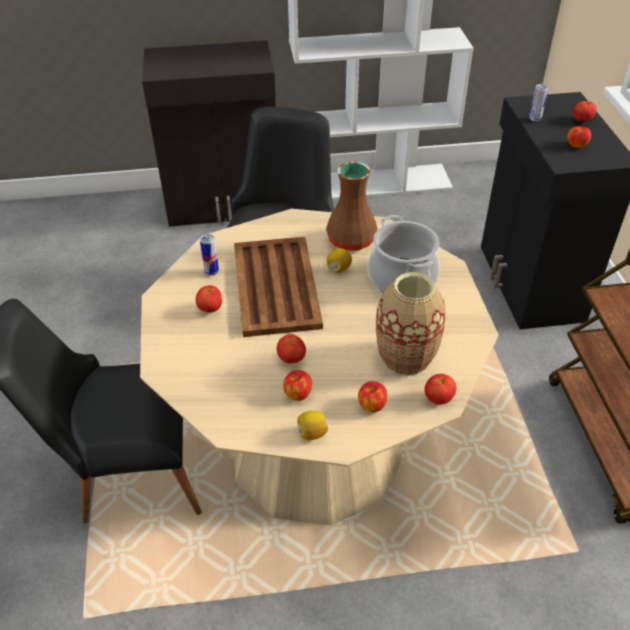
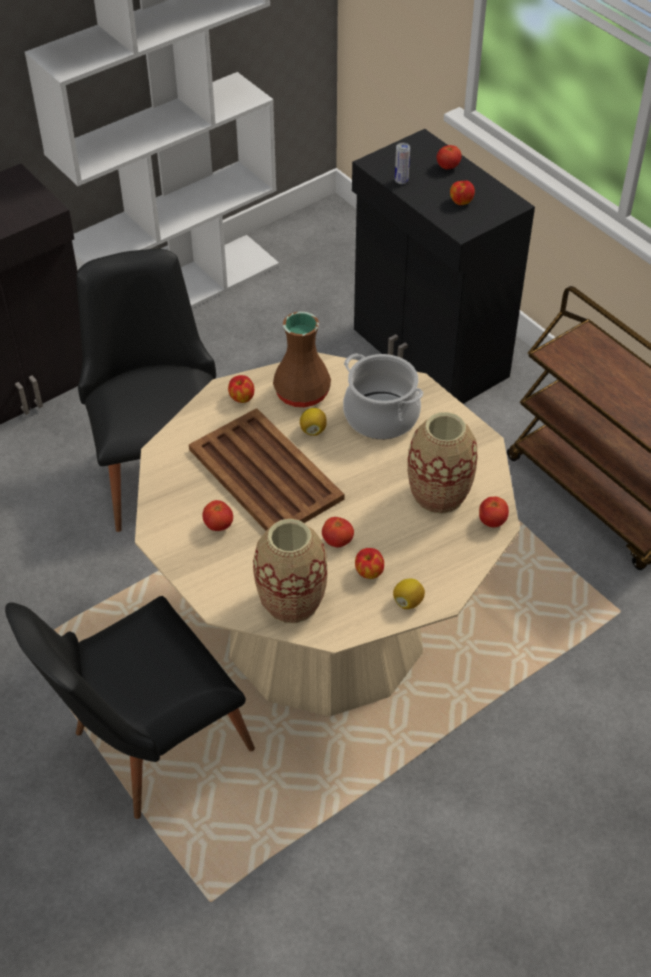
camera: 30 degrees left, 5 degrees up
(211, 272) = (187, 485): can -> none
(216, 389) = (291, 601): none -> vase
(371, 406) = (441, 553): apple -> apple (241, 398)

